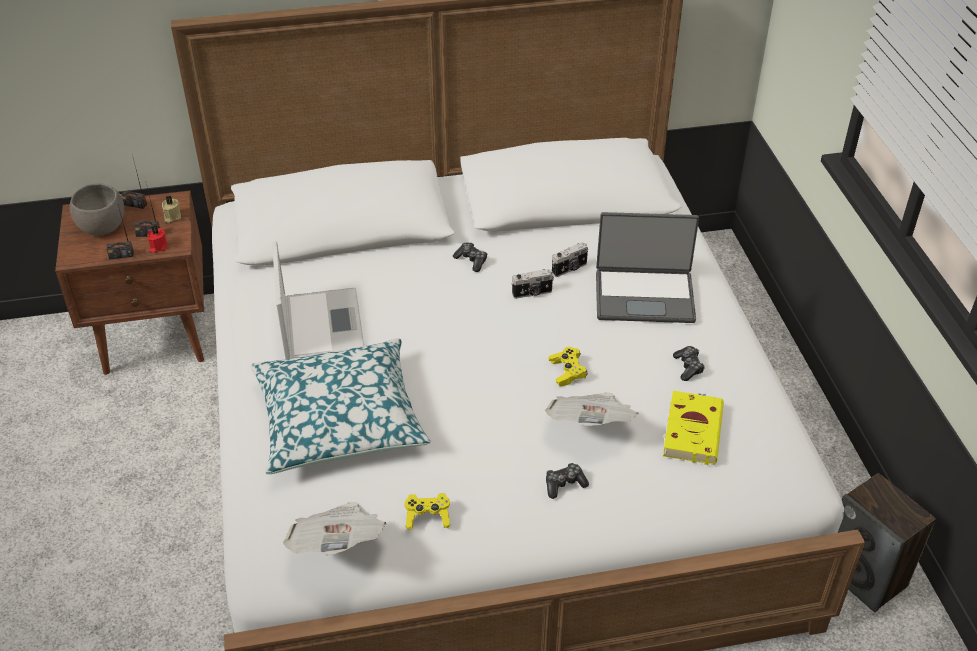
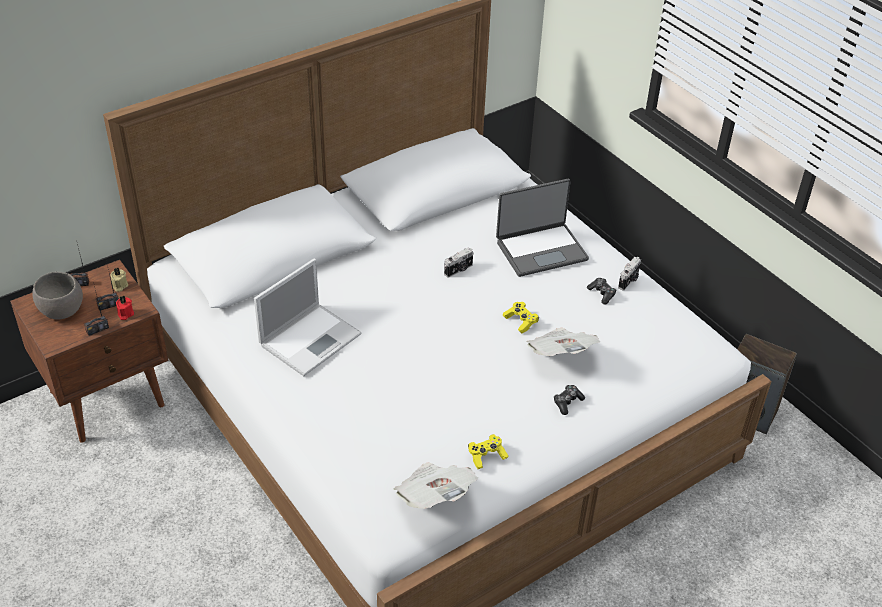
camera: 25 degrees left, 0 degrees up
(321, 324) = (311, 338): laptop -> laptop turned 75 degrees clockwise
(339, 419) = (374, 406): pillow -> none
(471, 260) = (397, 257): game controller -> none
(570, 269) = (475, 244): camera -> camera (629, 281)
(692, 429) = (630, 337): yellow book -> none

